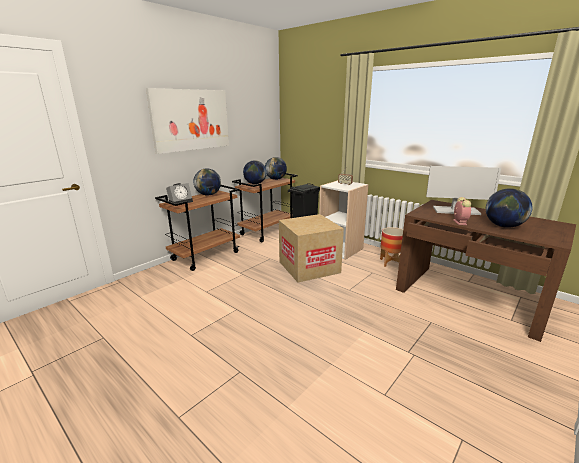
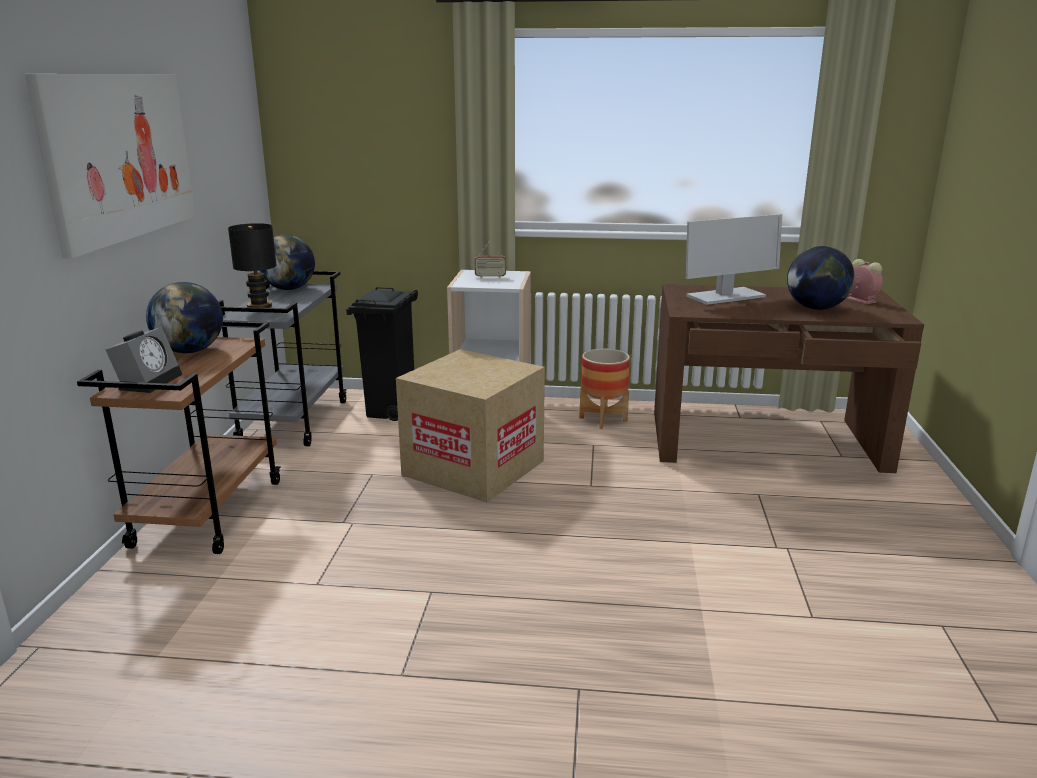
camera: 35 degrees left, 0 degrees up
(255, 184) = (259, 306): globe -> black table lamp
(267, 232) = (293, 421): brown cart -> grey cart
(459, 222) = (758, 313): alarm clock -> alarm clock (860, 300)

